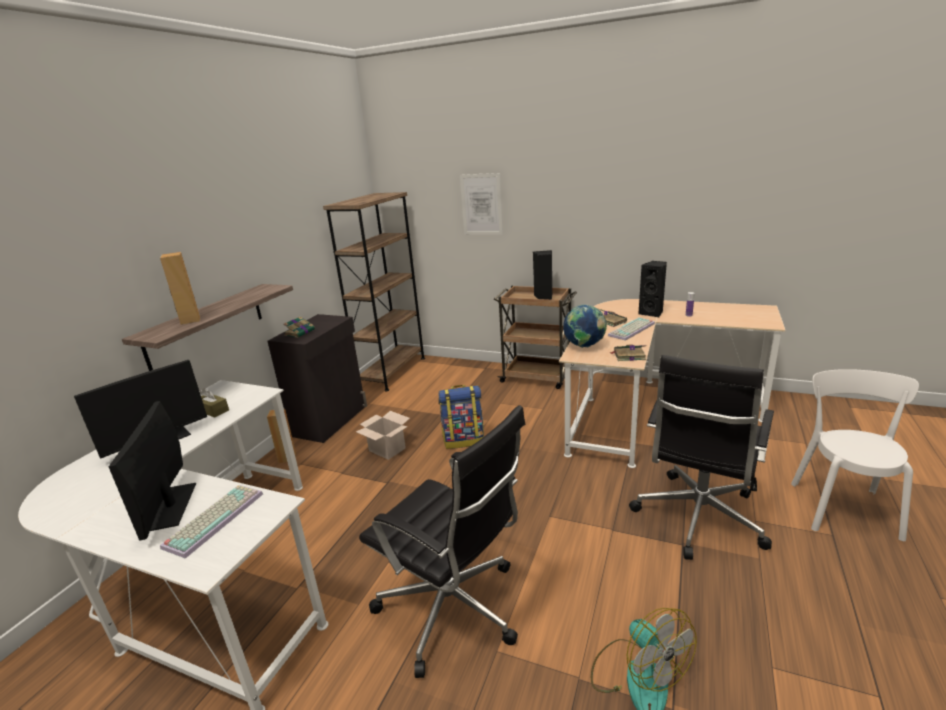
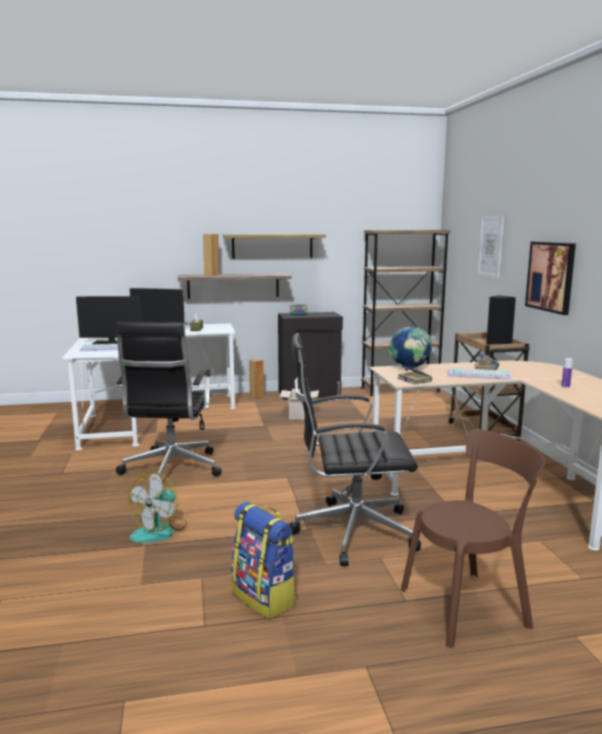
camera: 55 degrees right, 10 degrees down
(171, 506) = (111, 342): monitor -> monitor turned 135 degrees counterclockwise
(238, 251) = (272, 246): none -> shelf
(464, 440) = (343, 432): backpack -> backpack (265, 597)
(586, 226) = (550, 276): none -> picture
(652, 313) = (541, 376): black speaker -> none
(842, 506) = (469, 606): white chair -> brown chair

